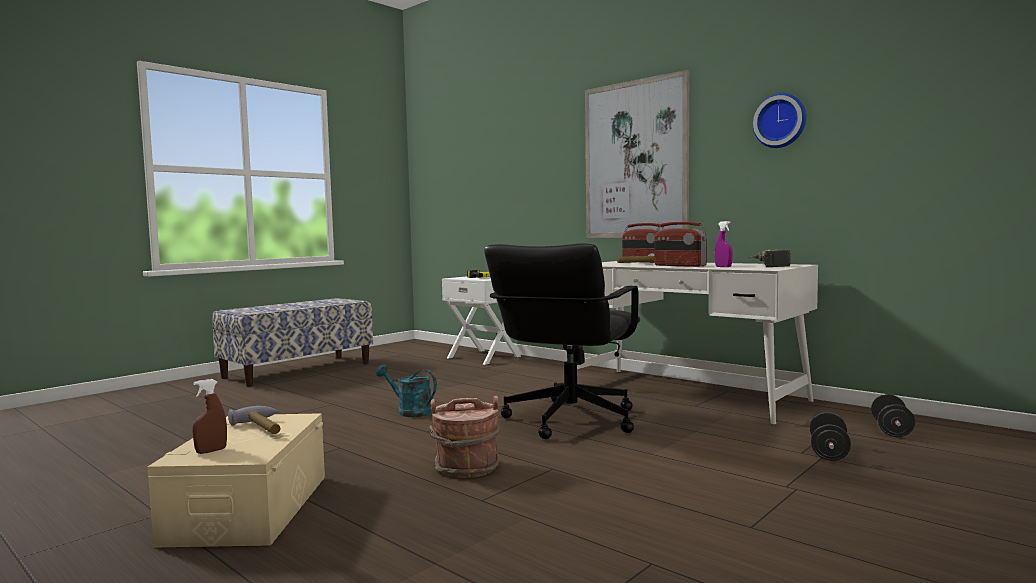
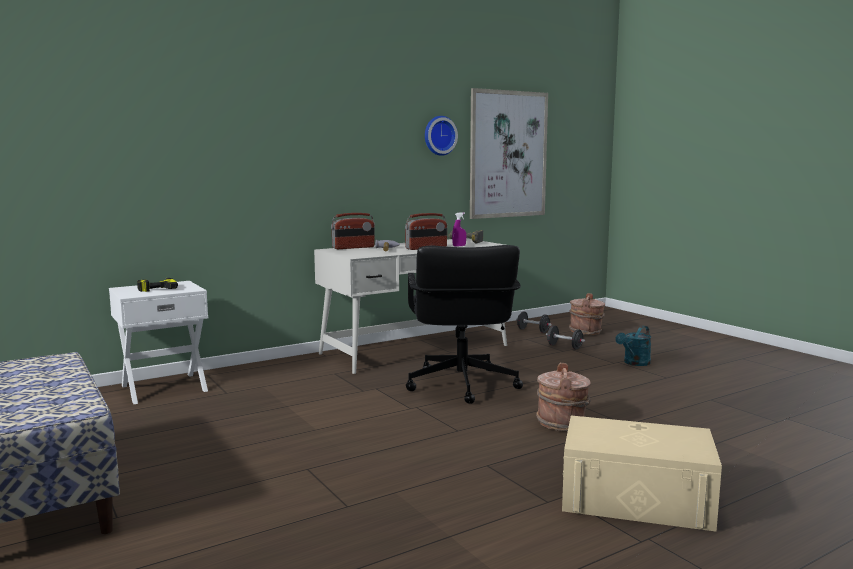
camera: 75 degrees left, 5 degrees up
(211, 451) = (681, 446): brown spray bottle -> none
(263, 428) = (617, 432): hammer -> none
(409, 411) = (382, 434): turquoise watering can -> turquoise watering can (634, 363)
(569, 420) = (461, 385): black office chair -> black office chair turned 45 degrees clockwise
(635, 160) = (326, 153): picture -> picture (508, 154)
(967, 461) = (586, 332): none -> brown bucket

